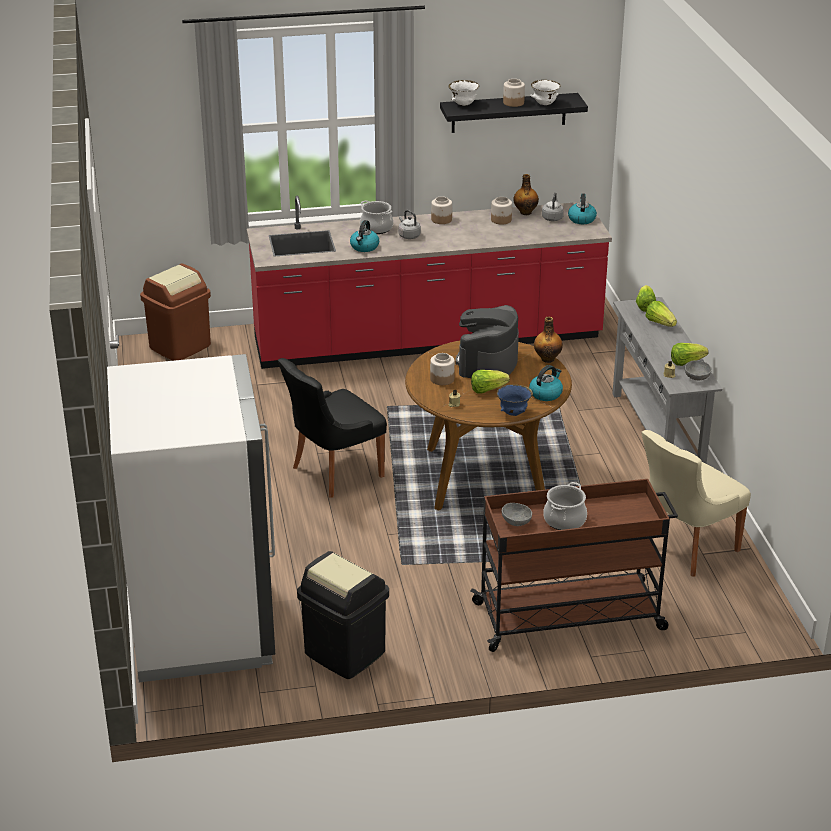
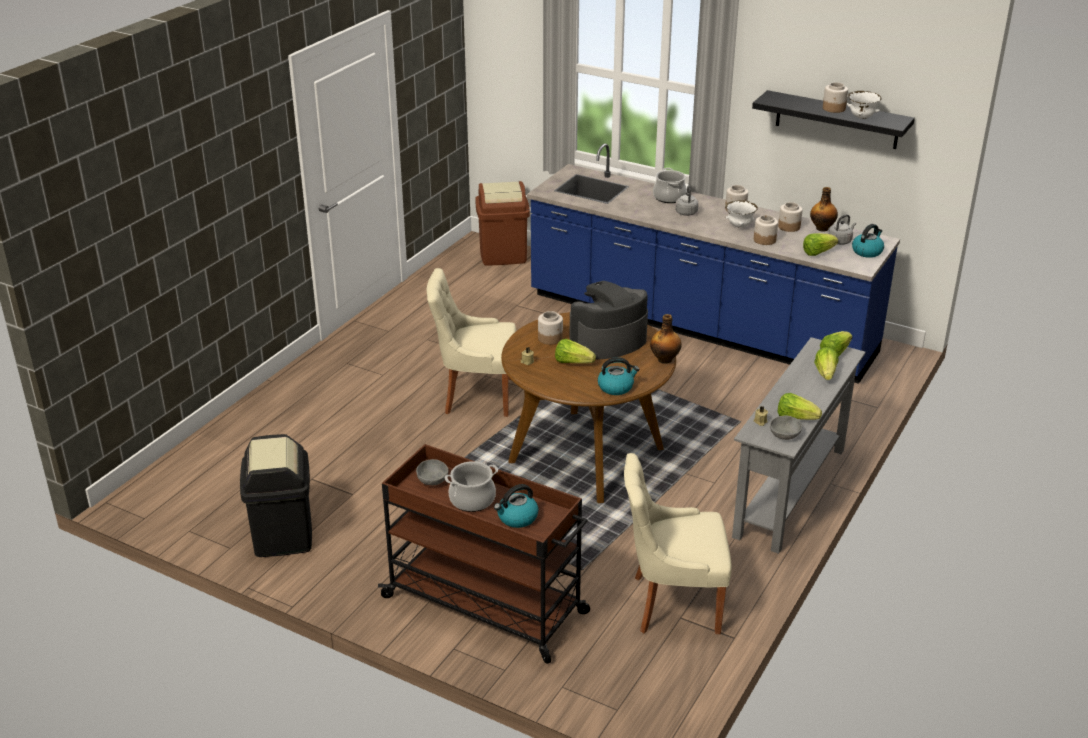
camera: 40 degrees right, 0 degrees up
(202, 624) = (227, 461): white fridge -> none
(334, 472) = (475, 396): black chair -> beige chair
(364, 247) = (635, 208): kettle -> kettle (517, 518)
(427, 340) = (699, 325): red counter -> blue counter
(463, 105) = (784, 97): white bowl -> white bowl (739, 226)
(499, 237) = (764, 240): none -> jar
(513, 413) = (562, 391): blue bowl -> none
(550, 232) = (818, 252): none -> lettuce

